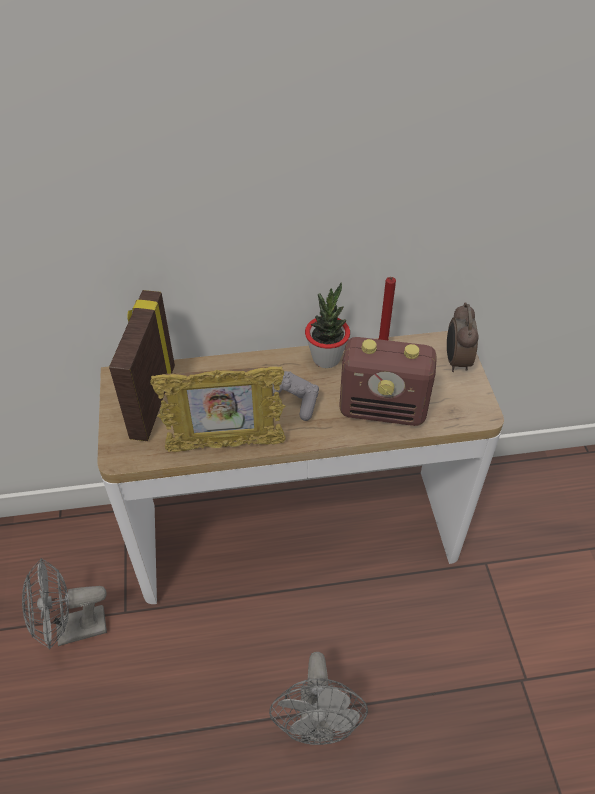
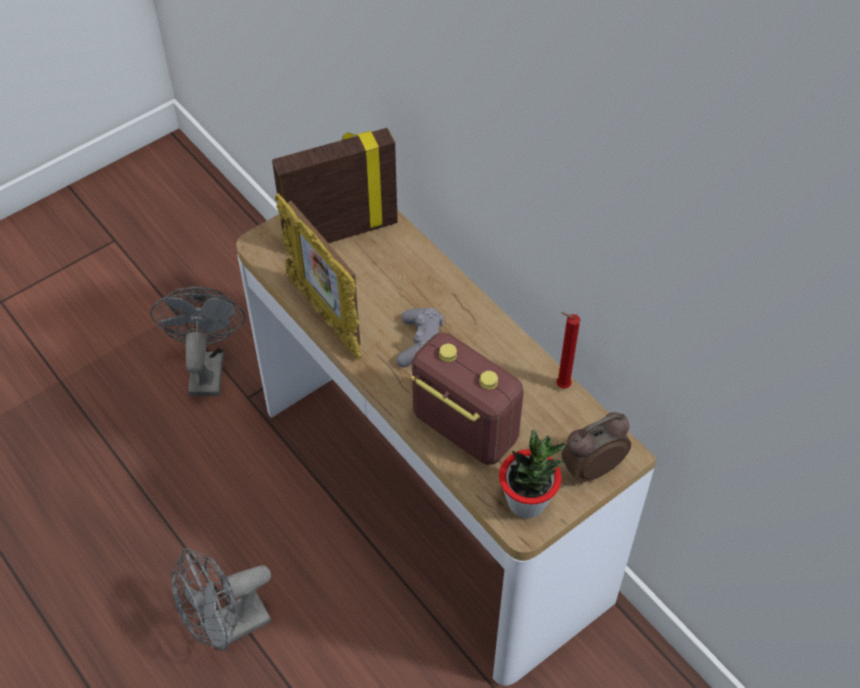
camera: 60 degrees right, 5 degrees up
(72, 630) = (206, 367): grey fan -> grey fan turned 45 degrees clockwise
(326, 358) = (502, 343): potted plant -> potted plant (527, 502)
(383, 410) = (463, 428): radio -> radio turned 150 degrees clockwise

